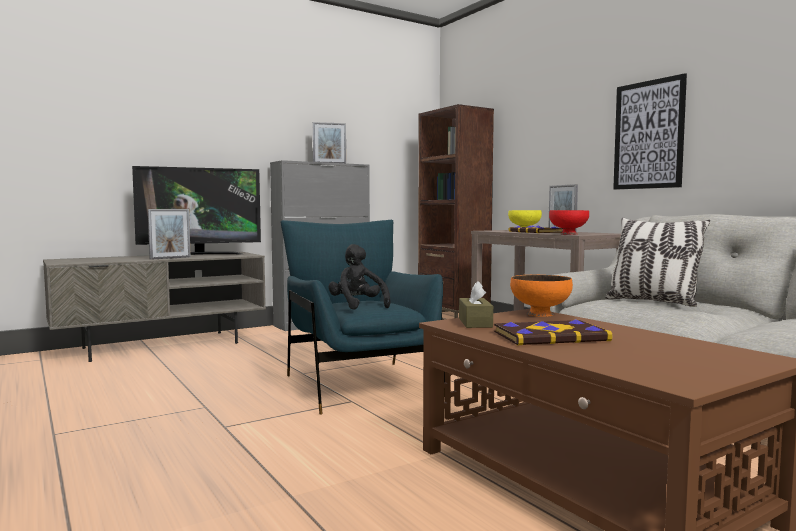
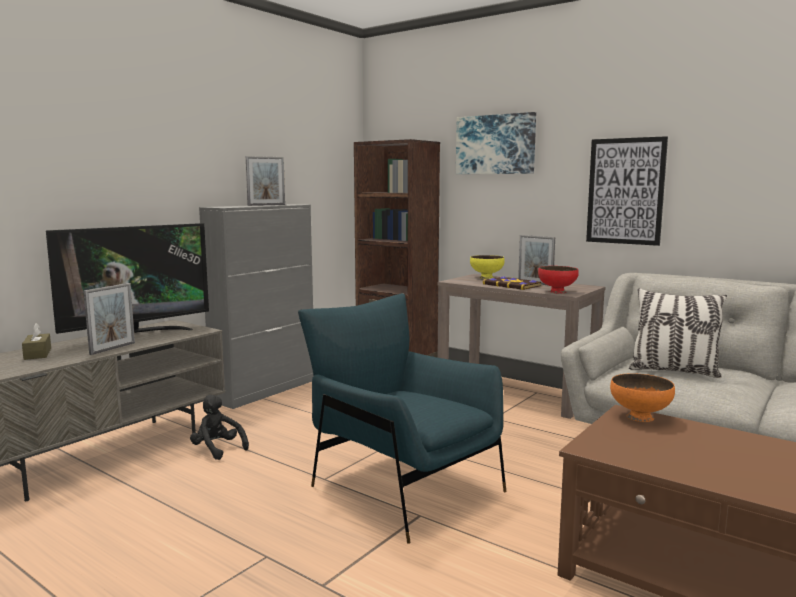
camera: 20 degrees left, 5 degrees up
(357, 306) = (418, 410): black plush toy -> black plush toy (217, 449)
(475, 323) = (610, 443): brown tissue box -> brown tissue box (37, 354)
(538, 105) = (495, 144): none -> picture
(550, 336) = (707, 460): book -> none

